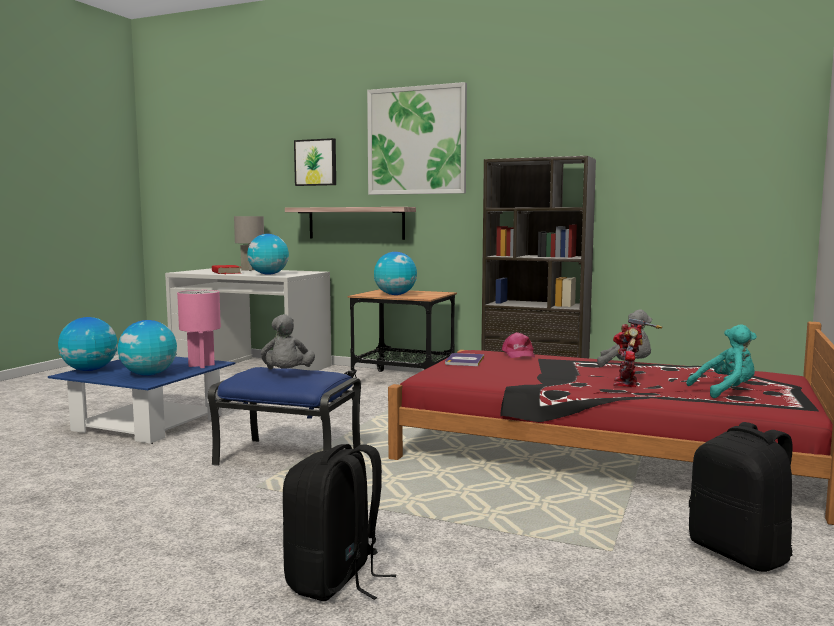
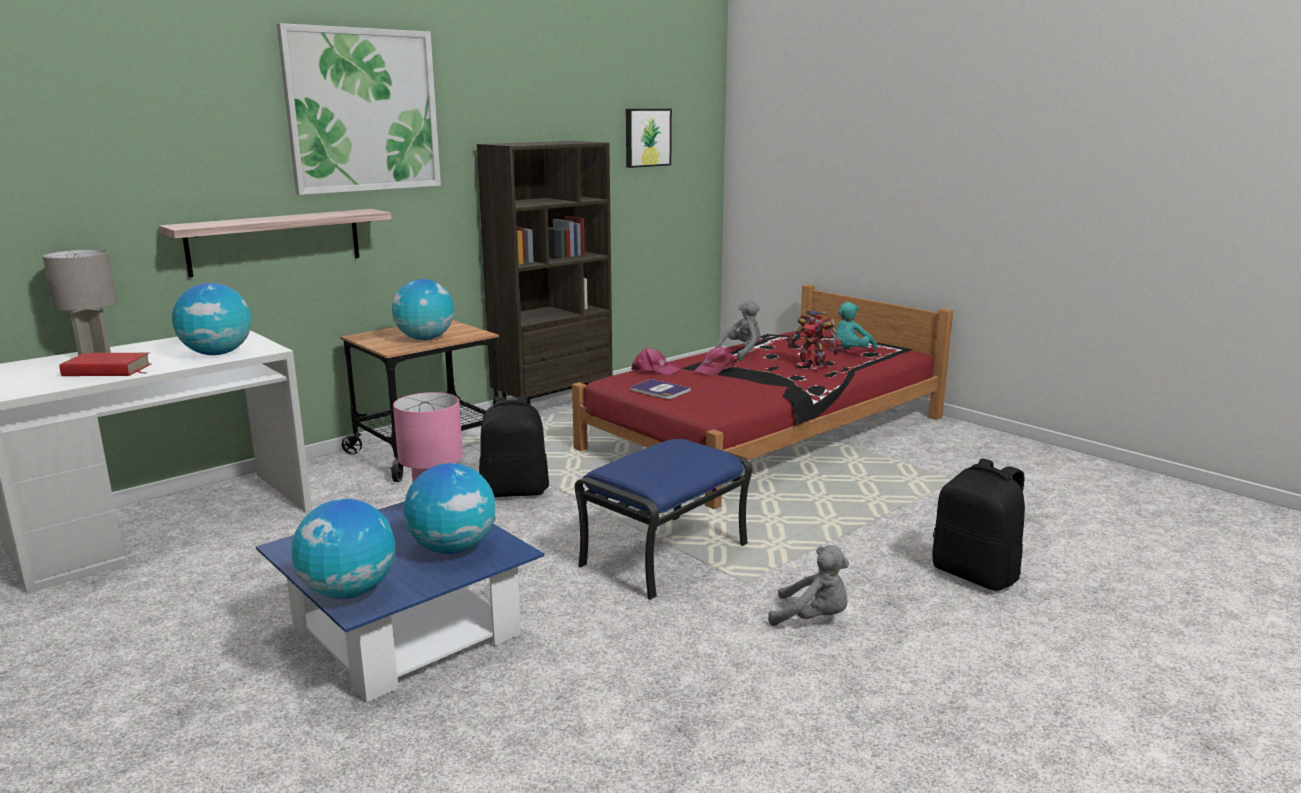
camera: 65 degrees left, 10 degrees up
(287, 374) = (669, 459): grey plush toy -> grey plush toy (813, 618)
(316, 162) = (183, 142): picture -> picture (647, 137)
(553, 365) = (714, 369): none -> pink cap
(725, 391) = (850, 352): turquoise plush toy -> turquoise plush toy turned 150 degrees counterclockwise
(740, 553) = (970, 451): black backpack -> black backpack (515, 491)

